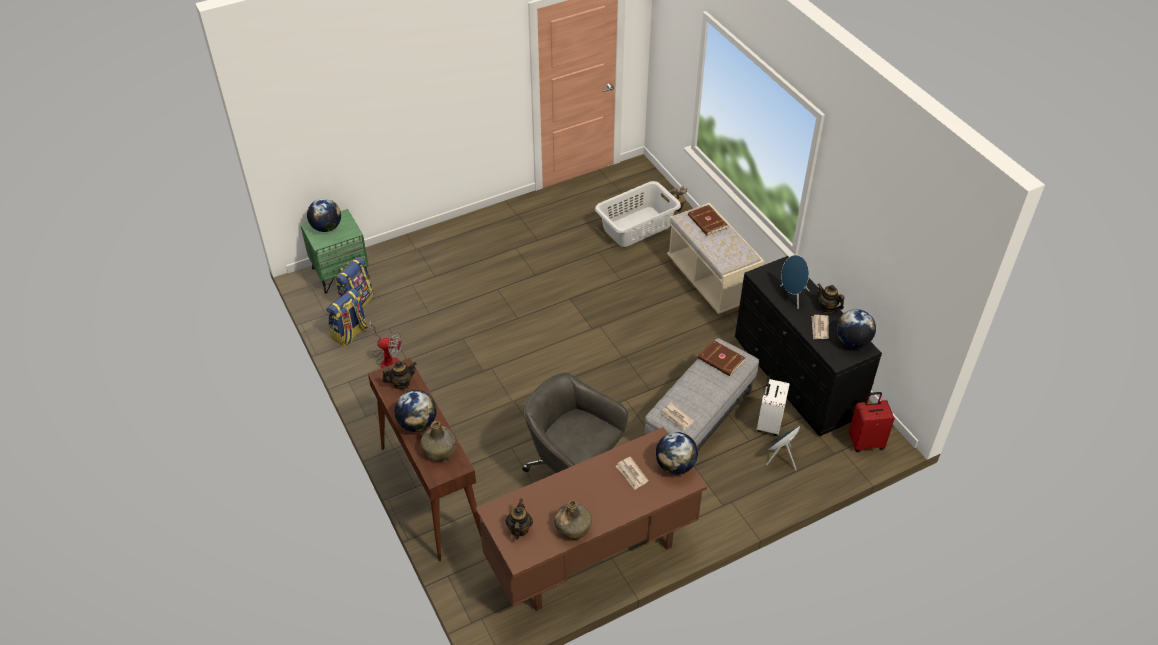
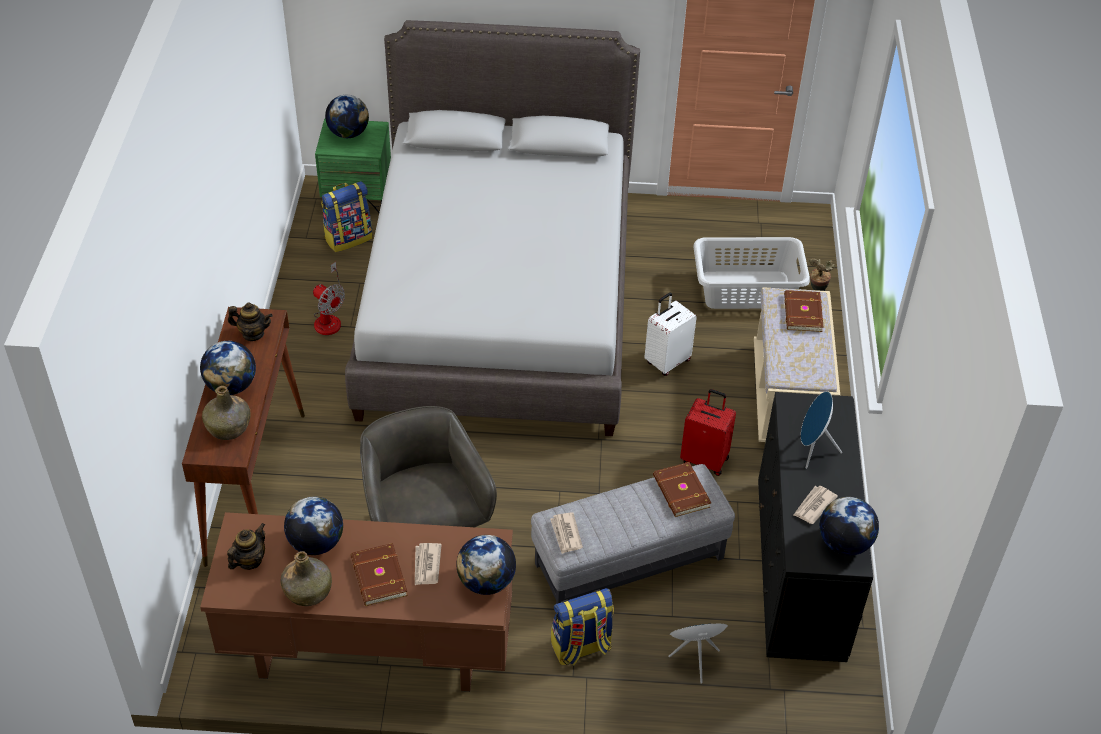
camera: 30 degrees right, 0 degrees up
(350, 334) = (313, 270): backpack -> backpack (581, 647)
(491, 299) = (499, 301): none -> grey bed
(552, 496) = (316, 543): none -> globe
(608, 497) = (378, 577): none -> brown book
(768, 424) = (714, 608): white suitcase -> white suitcase (667, 361)
(827, 307) = (848, 485): teapot -> none
(865, 442) = (825, 696): red suitcase -> red suitcase (705, 459)

